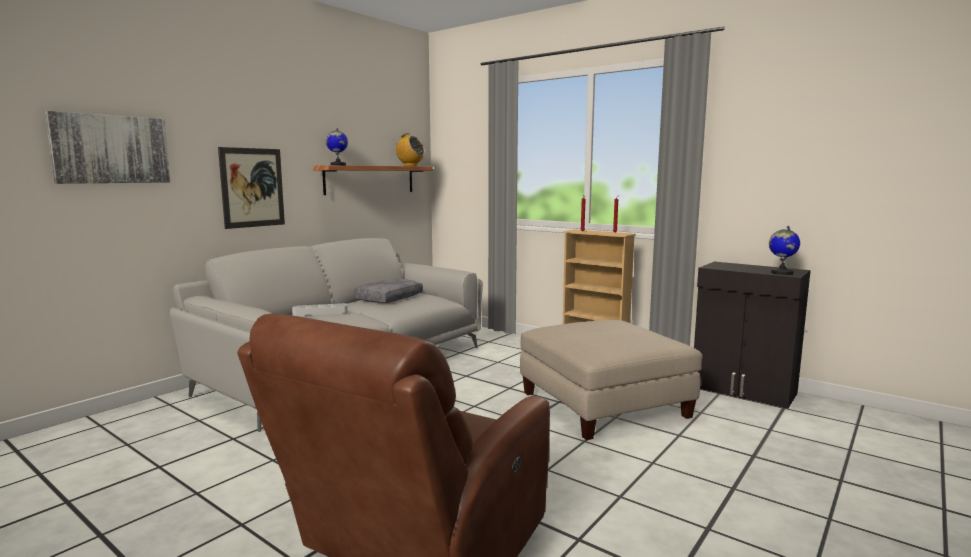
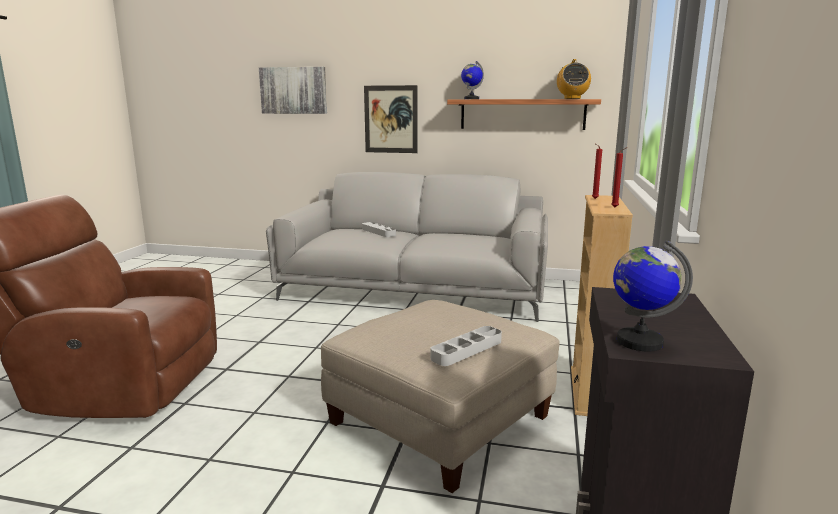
camera: 65 degrees right, 5 degrees up
(389, 298) = (456, 237): grey pillow -> none
(645, 333) = (467, 350): none -> grey tray

